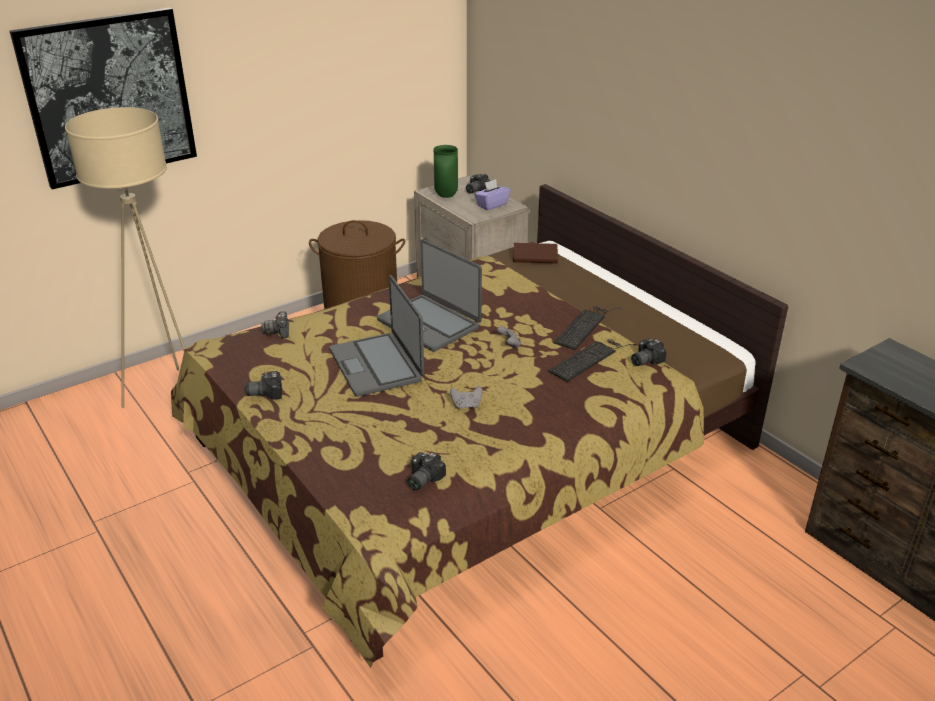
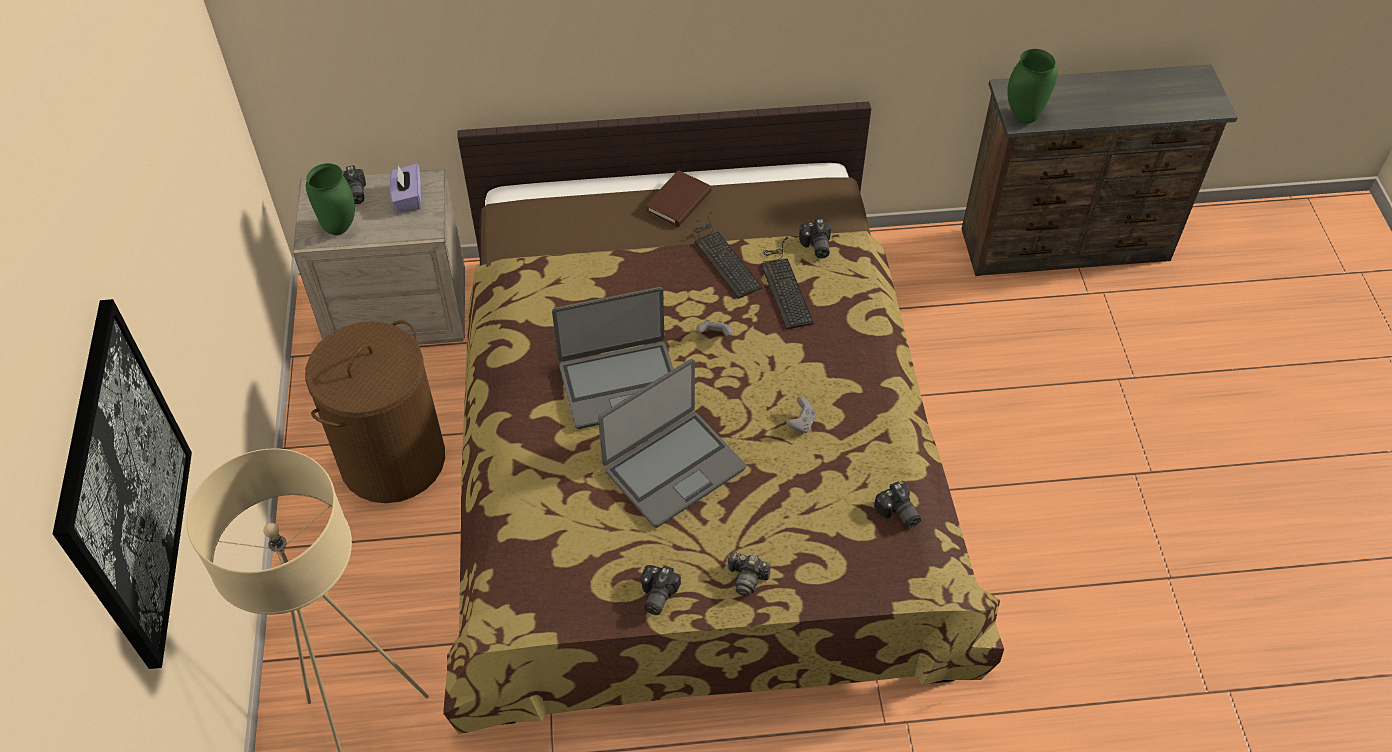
camera: 60 degrees left, 20 degrees up
(278, 332) = (527, 537): camera -> camera (747, 578)
(377, 365) = (673, 468): laptop -> laptop turned 45 degrees counterclockwise
(535, 256) = (534, 221): brown book -> brown book (678, 202)
(873, 365) = (1023, 116): none -> green vase

